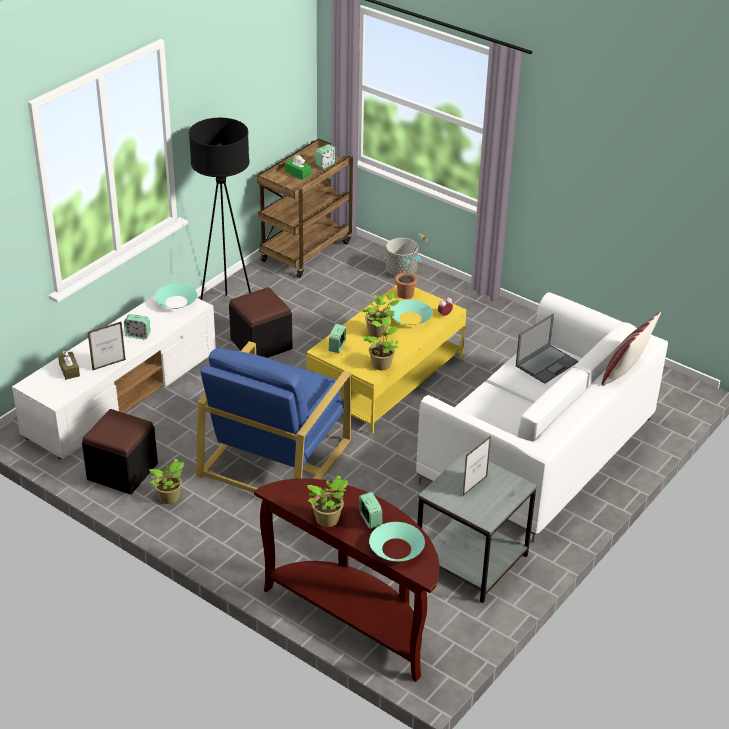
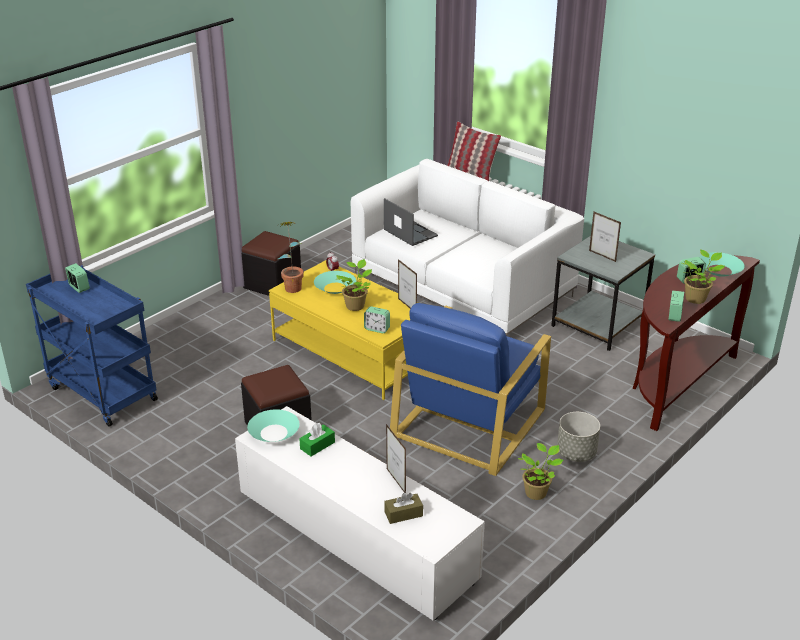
camera: 85 degrees left, 5 degrees down
(122, 471) = (495, 529): black ottoman -> black ottoman (272, 284)
(138, 335) = (337, 460): alarm clock -> alarm clock (674, 316)
(227, 313) = (211, 453): black floor lamp -> none
(275, 456) = (469, 422): blue armchair -> blue armchair turned 90 degrees clockwise
(298, 173) = (89, 305): green tissue box -> green tissue box (317, 445)
(307, 250) = (100, 393): brown cart -> blue cart
(381, 364) = (407, 306): potted plant -> picture frame
(401, 271) = (170, 334): grey planter -> grey planter (576, 453)

